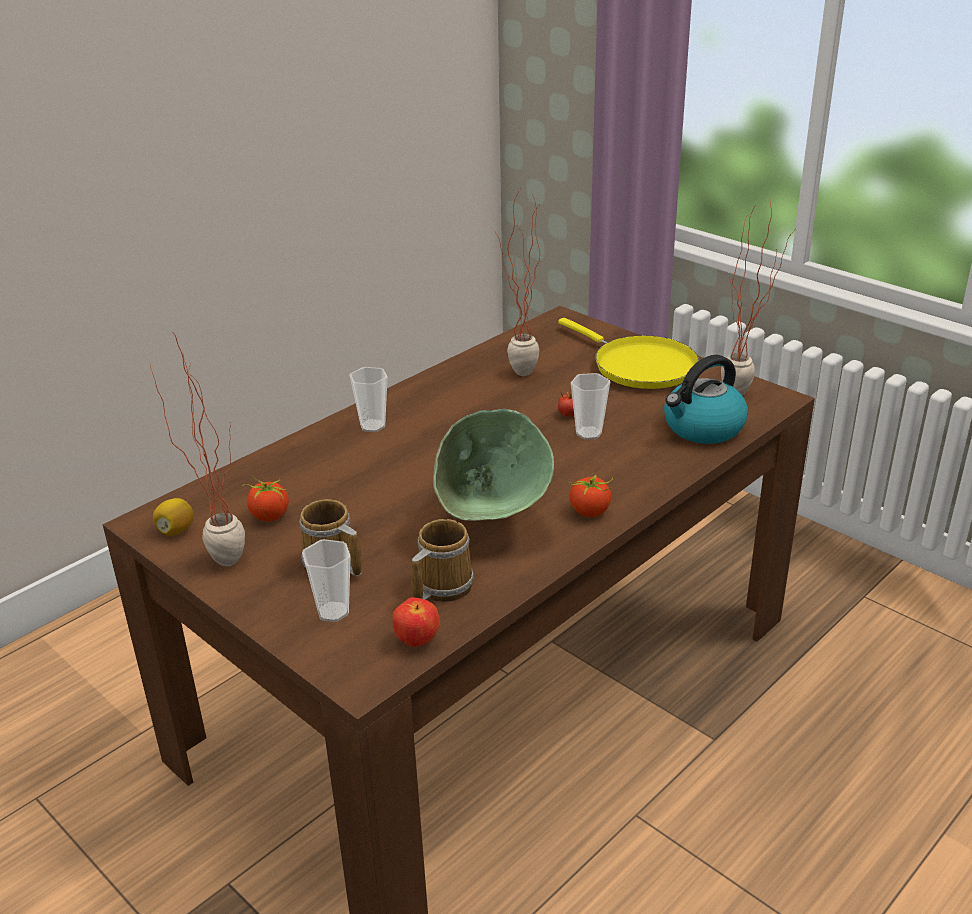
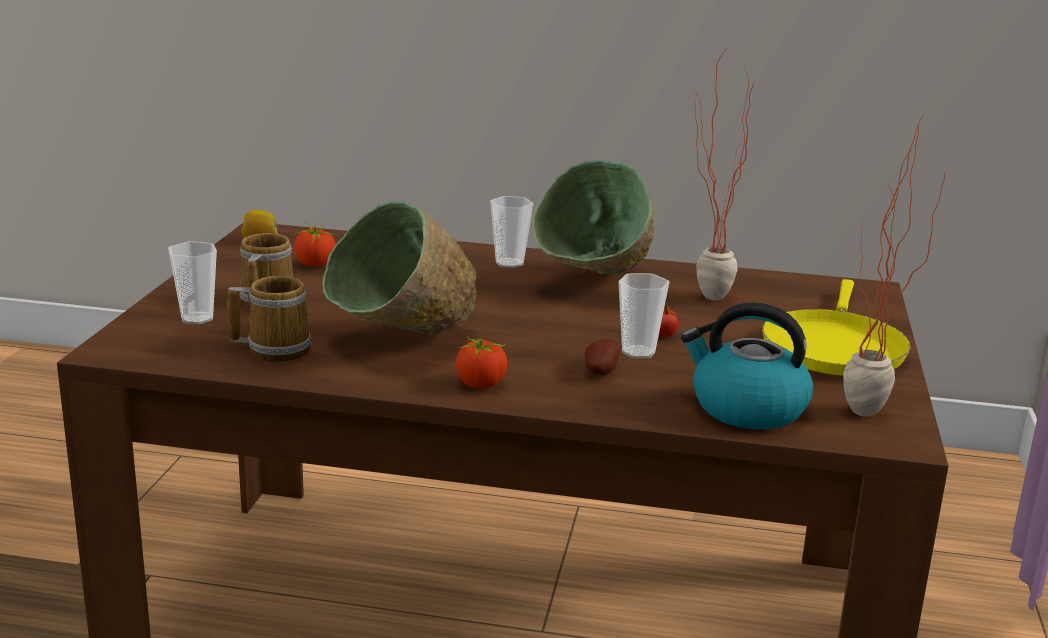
camera: 55 degrees right, 10 degrees down
(220, 556) = (239, 264): potted plant -> none
(417, 641) = (182, 358): apple -> none
(461, 408) = (597, 288): none -> green bowl
(606, 458) = (599, 371): none -> potato

